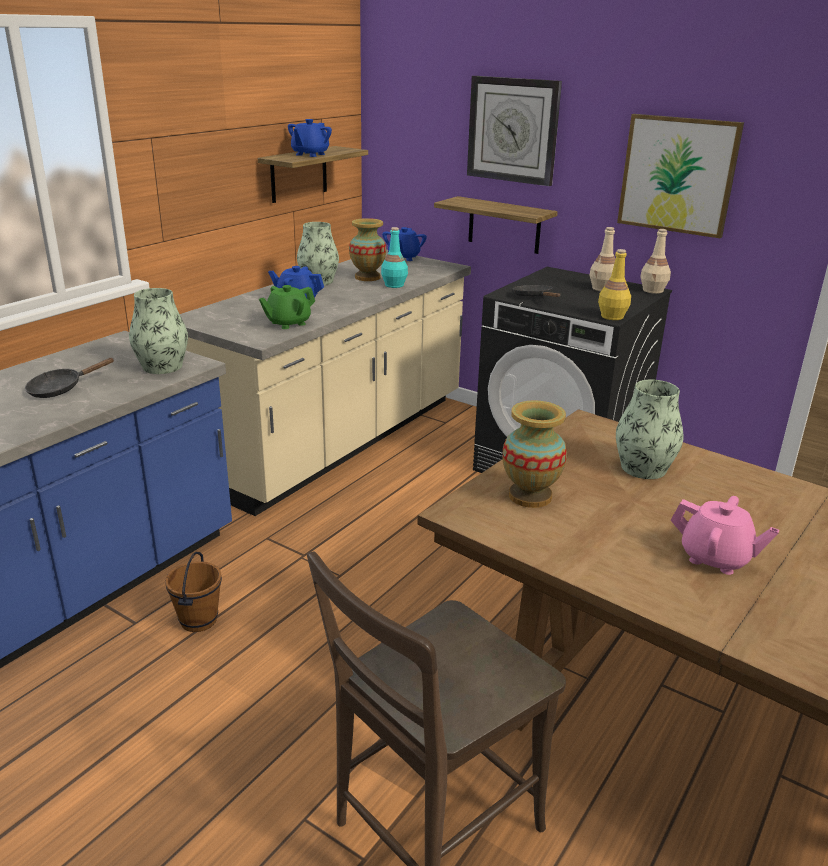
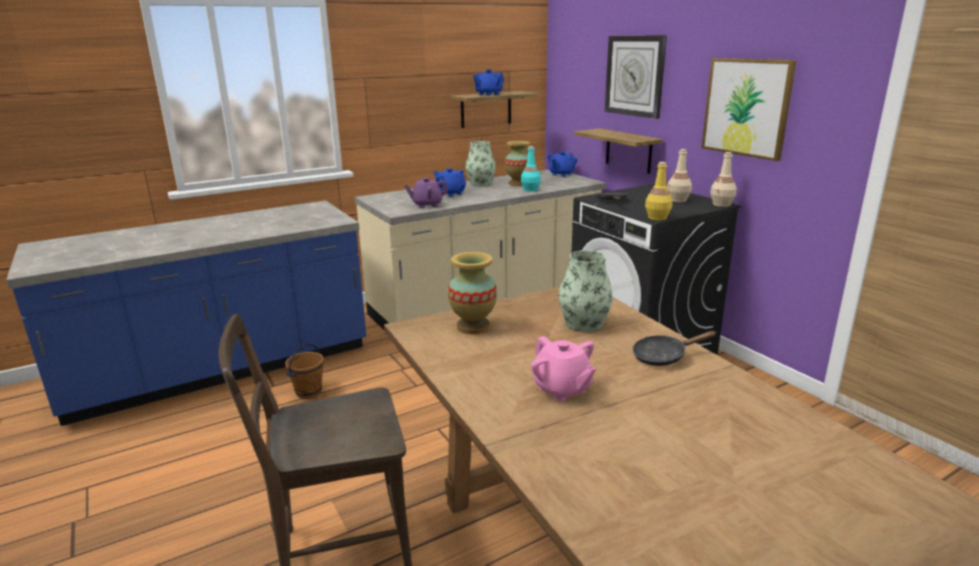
camera: 25 degrees right, 5 degrees down
(61, 389) = (251, 225): black frying pan -> black frying pan (663, 356)
(162, 366) = (320, 220): vase -> none
(288, 323) = (427, 205): green teapot -> purple teapot

